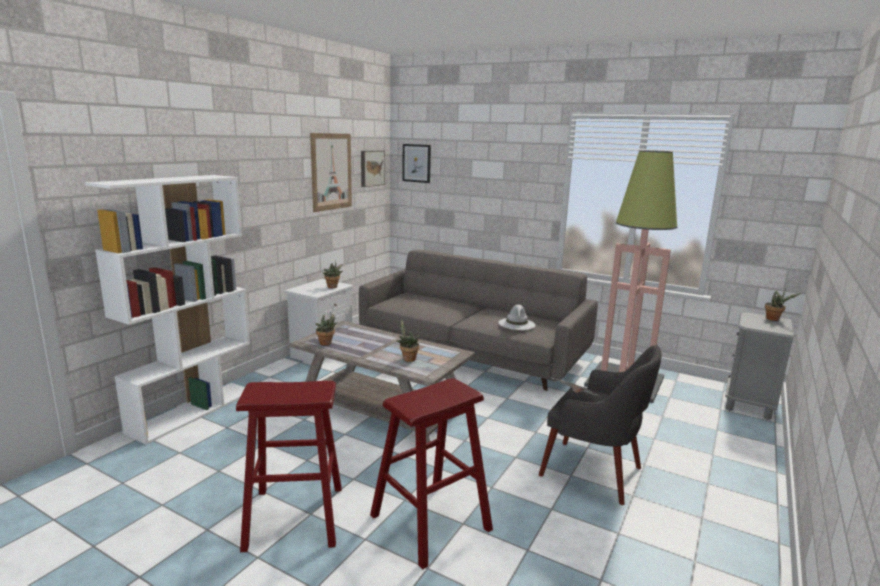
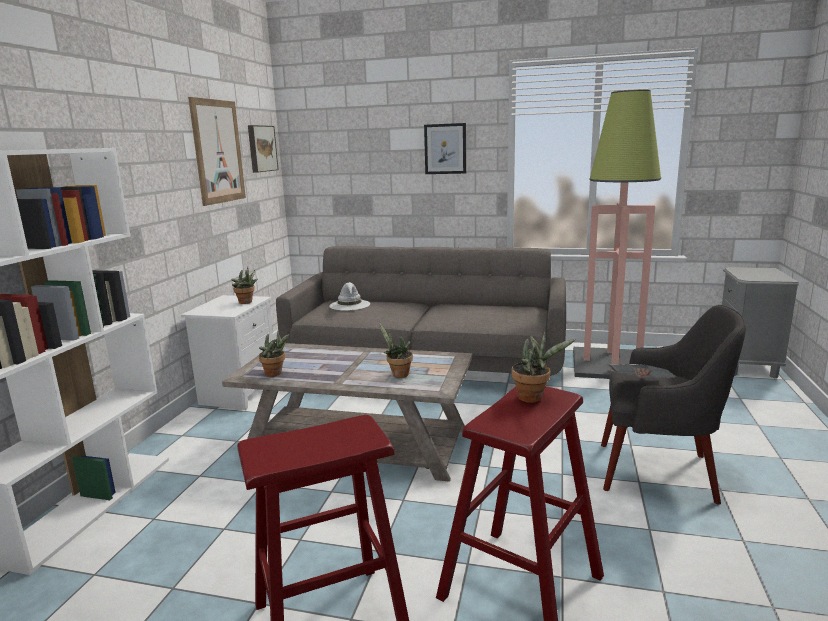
camera: 15 degrees left, 0 degrees up
(416, 163) = (316, 139): picture -> picture (445, 149)
(517, 324) = (490, 315): white hat -> white hat (350, 305)
(774, 319) = (761, 269): potted plant -> potted plant (534, 397)

